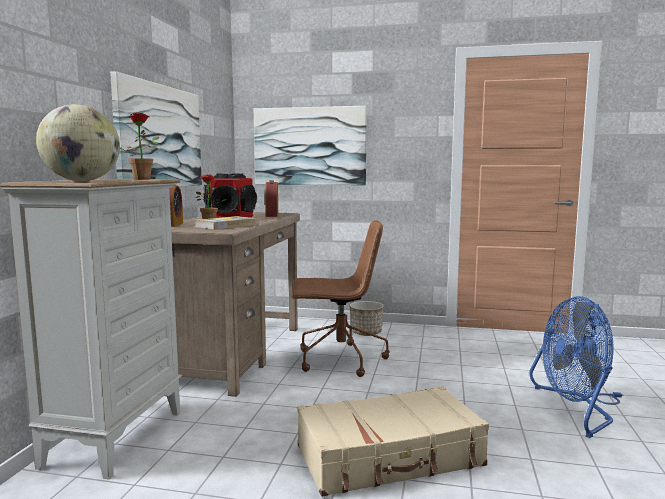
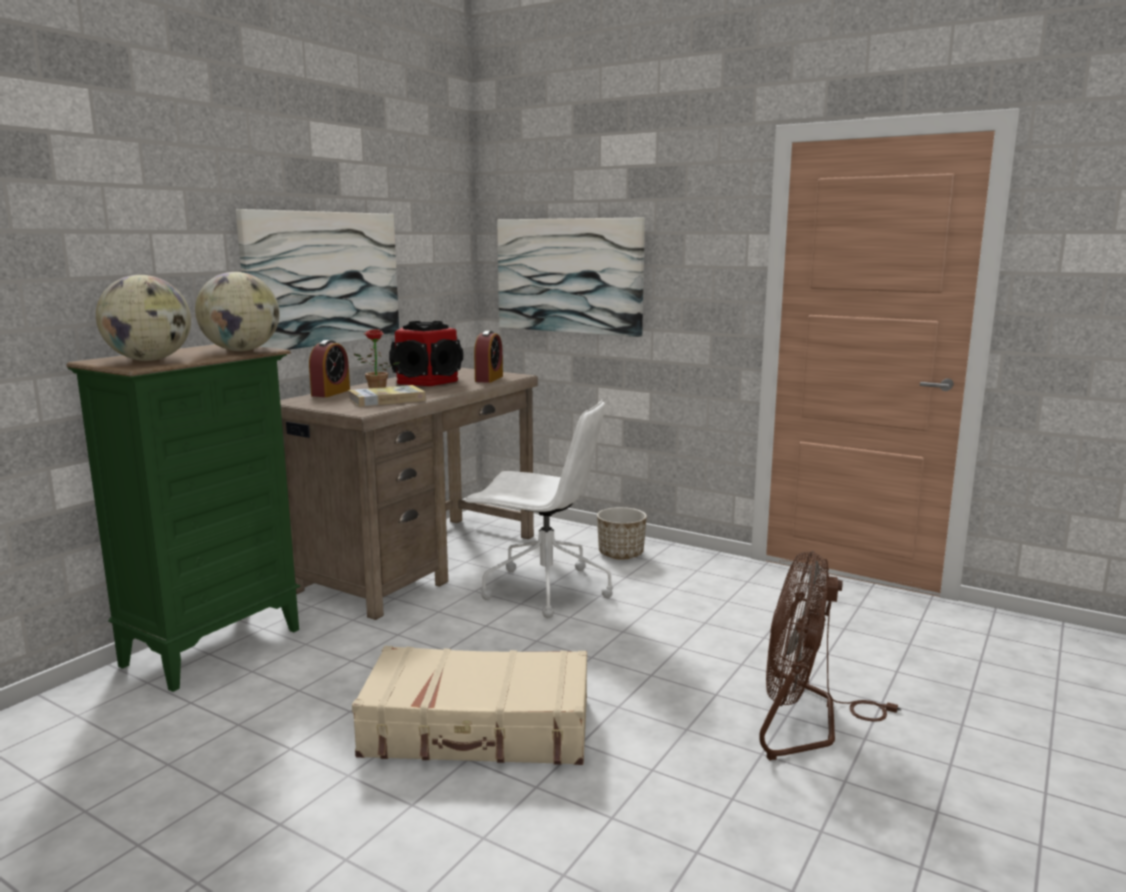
camera: 20 degrees right, 5 degrees up
(119, 437) = (217, 647): white dresser -> green dresser
(143, 179) = (242, 350): potted plant -> globe
(336, 360) = (540, 589): brown office chair -> white office chair
(578, 408) = (807, 716): blue fan -> brown fan

